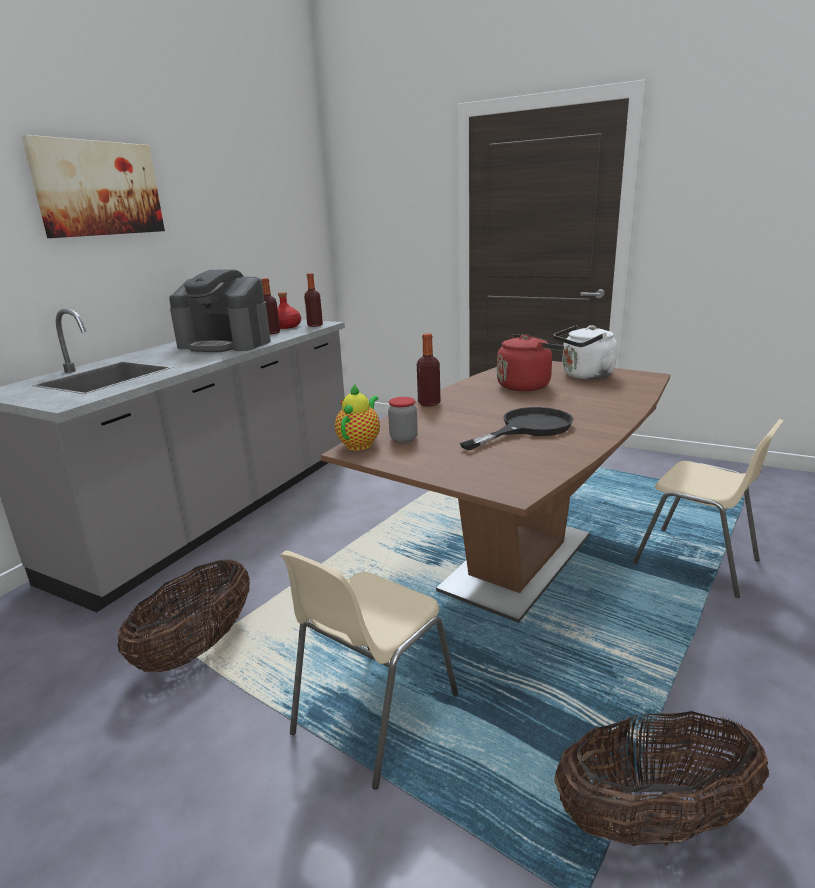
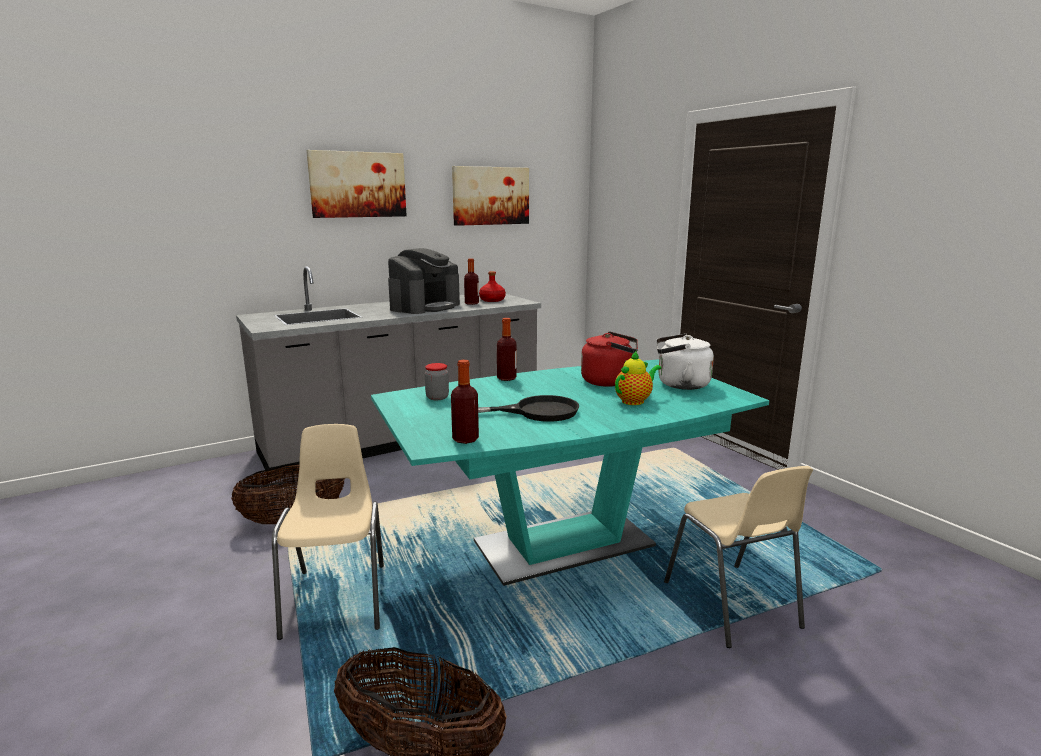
camera: 30 degrees right, 5 degrees down
(226, 344) = (425, 307): coffee machine -> coffee machine turned 105 degrees counterclockwise
(245, 202) = (490, 196): none -> picture
(315, 325) = (513, 302): bottle -> bottle (465, 439)
(360, 444) = (405, 394): teapot -> teapot (634, 401)
(373, 714) = (337, 599): beige chair -> beige chair turned 105 degrees clockwise
(518, 562) = (564, 544): brown dining table -> turquoise dining table

